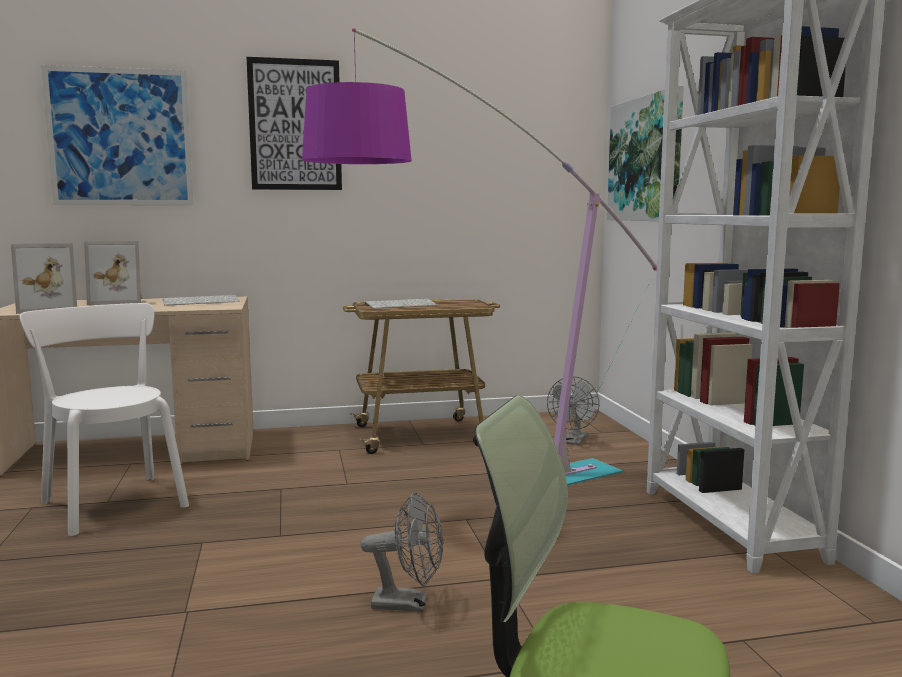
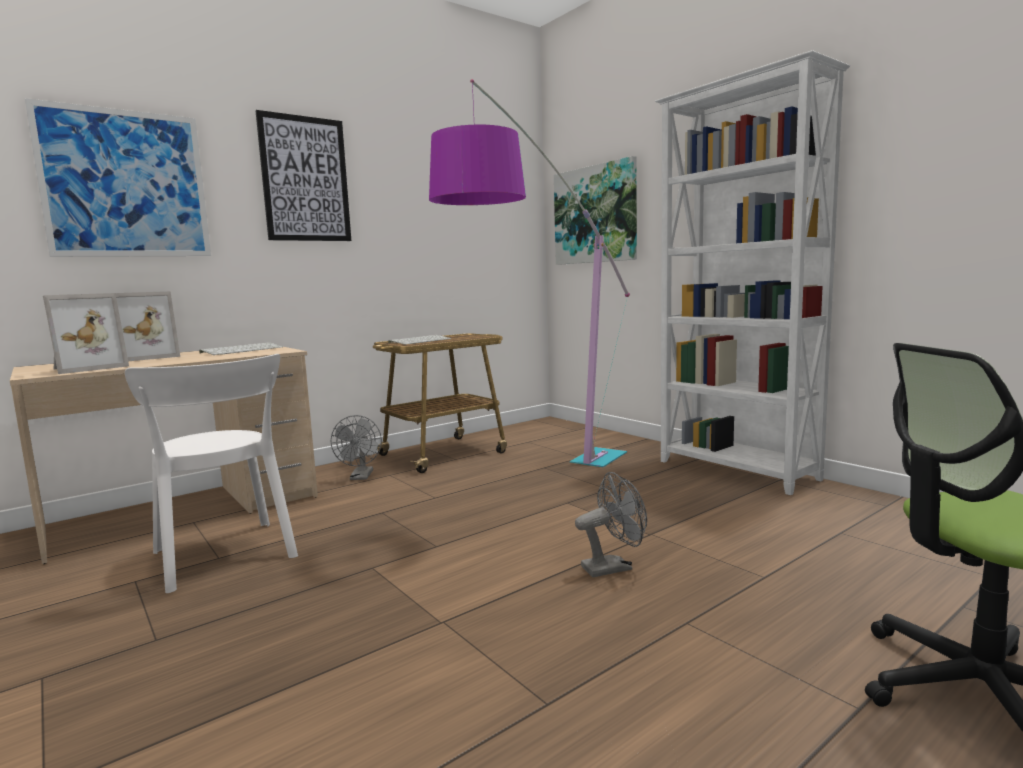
camera: 25 degrees left, 0 degrees up
(113, 502) = (225, 556): white chair -> white chair turned 150 degrees counterclockwise
(573, 442) = (566, 439): grey fan -> grey fan (361, 477)

